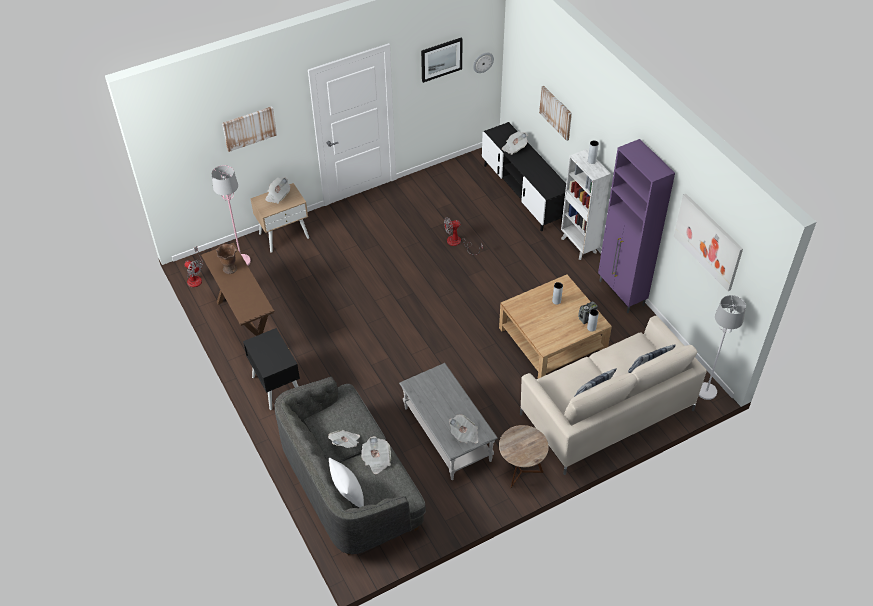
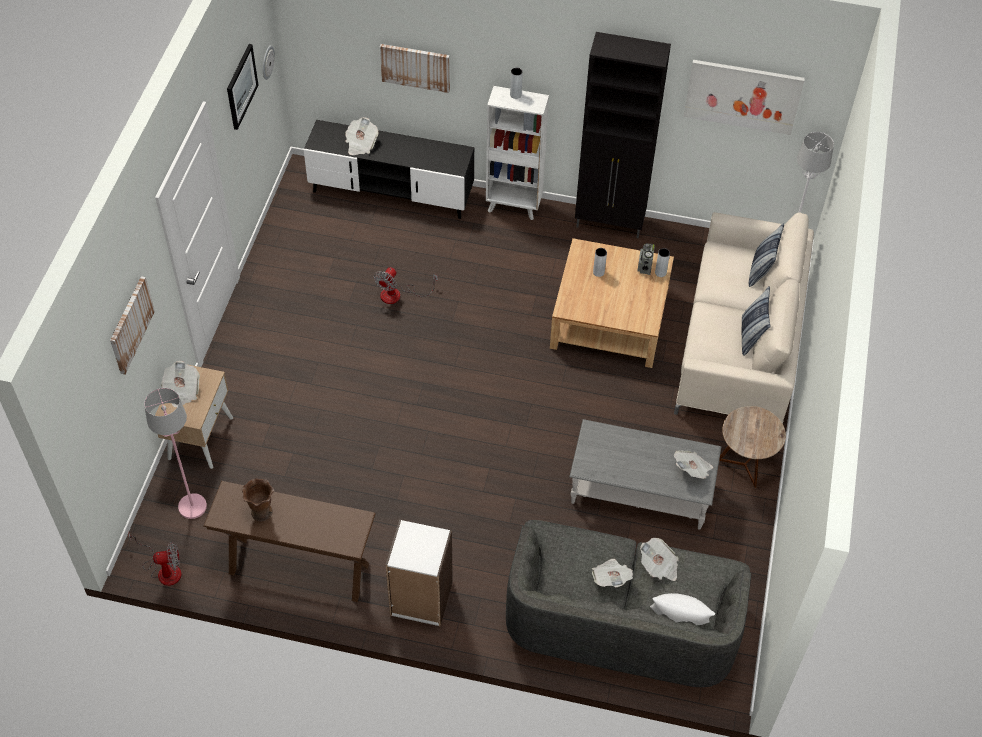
camera: 50 degrees left, 5 degrees up
(276, 386) = (421, 599): black nightstand -> white bookcase
(621, 294) = (610, 223): purple cabinet -> black cabinet

